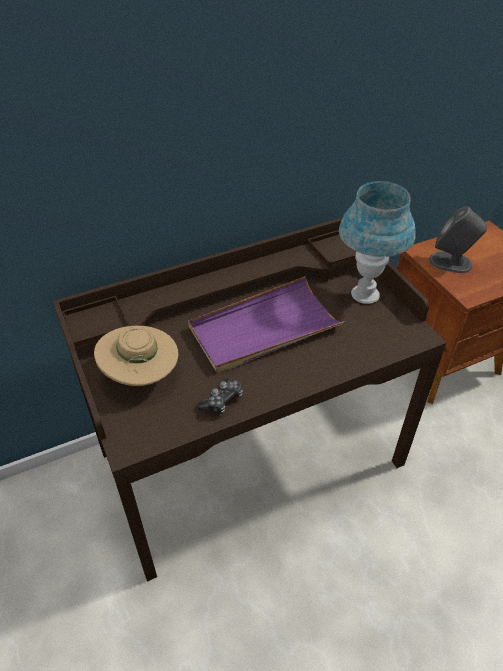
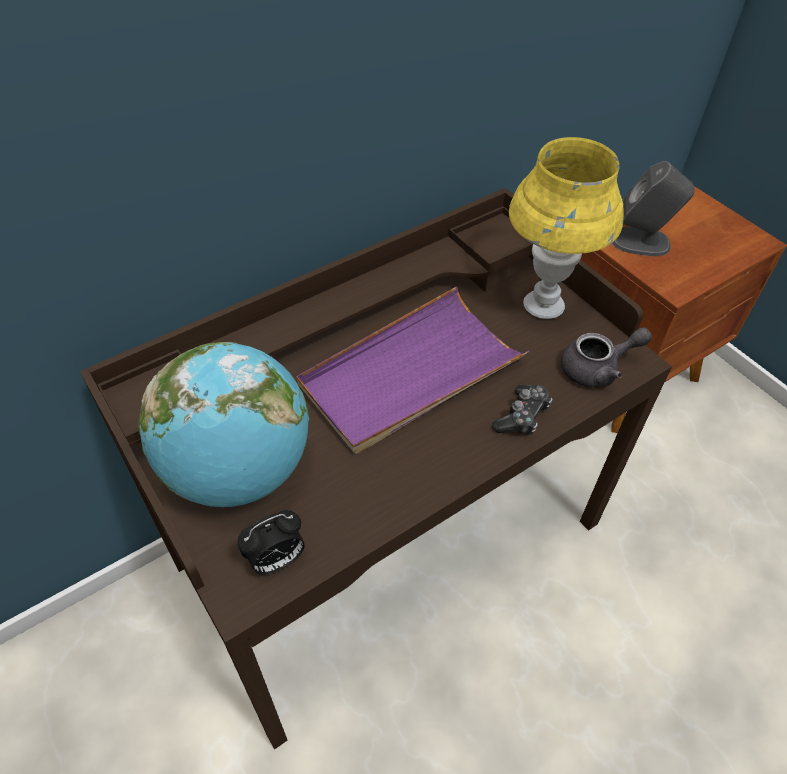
camera: 10 degrees left, 5 degrees up
(141, 374) = (239, 470): beige hat -> globe
(153, 429) = (276, 560): none -> alarm clock
(222, 401) = (372, 499): game controller -> game controller (522, 416)
(365, 295) = (543, 305): blue table lamp -> yellow table lamp
(392, 338) = (597, 369): none -> grey teapot

